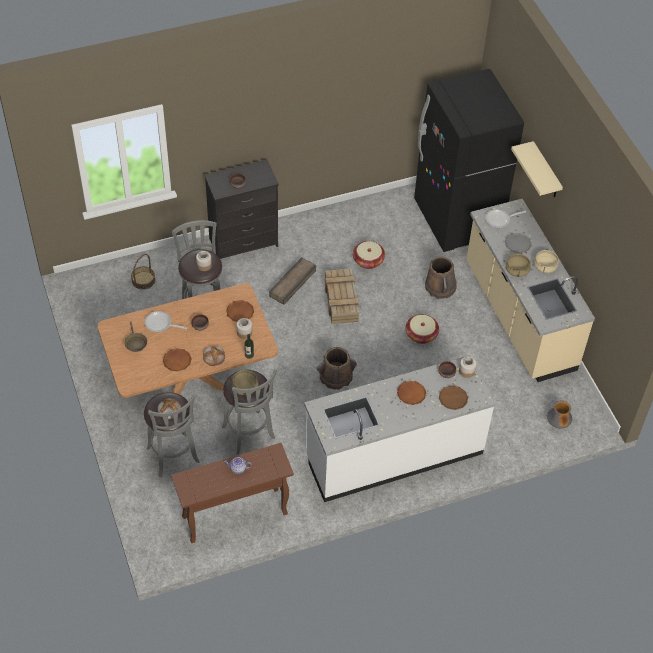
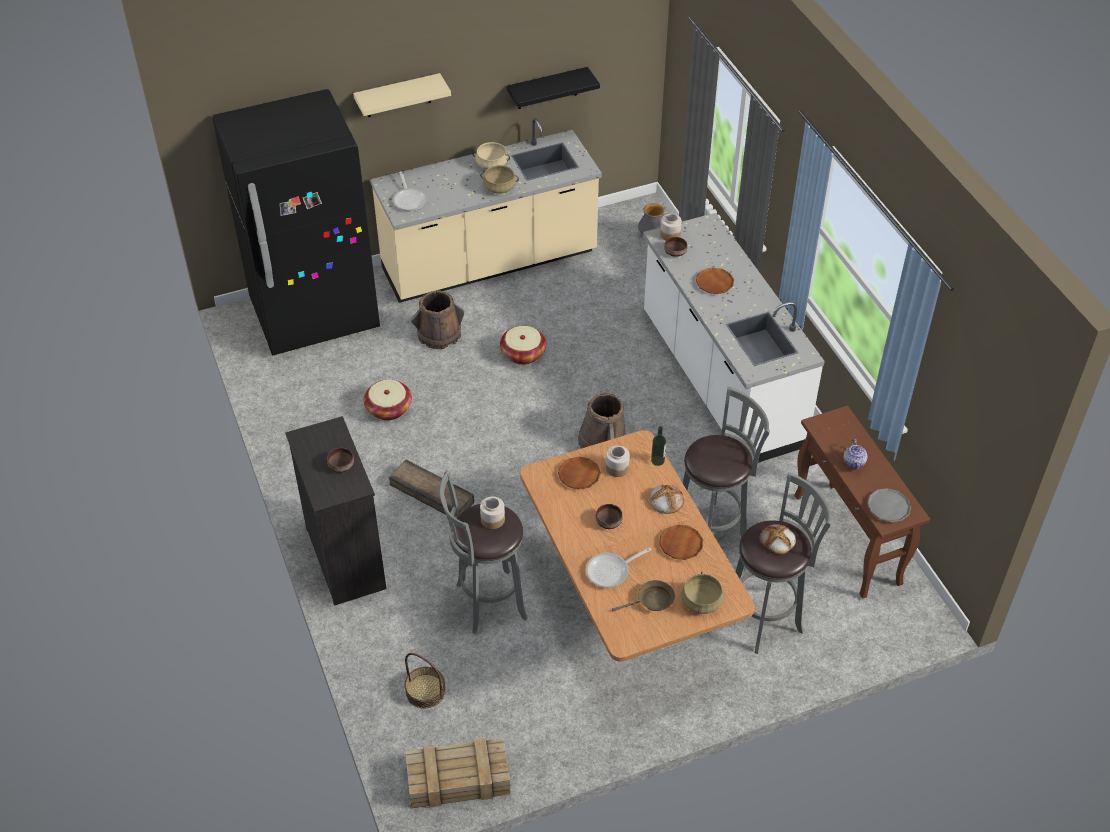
camera: 90 degrees left, 5 degrees down
(160, 324) = (611, 571): frying pan -> frying pan turned 45 degrees clockwise
(245, 387) = (722, 457): beige cooking pot -> beige cooking pot (701, 601)
(341, 301) = (466, 436): crate -> crate (460, 779)
(453, 399) = (715, 247): brown plate -> none
(517, 244) = (454, 185): grey plate -> grey plate (888, 507)
(595, 274) = (547, 88): none -> black shelf

